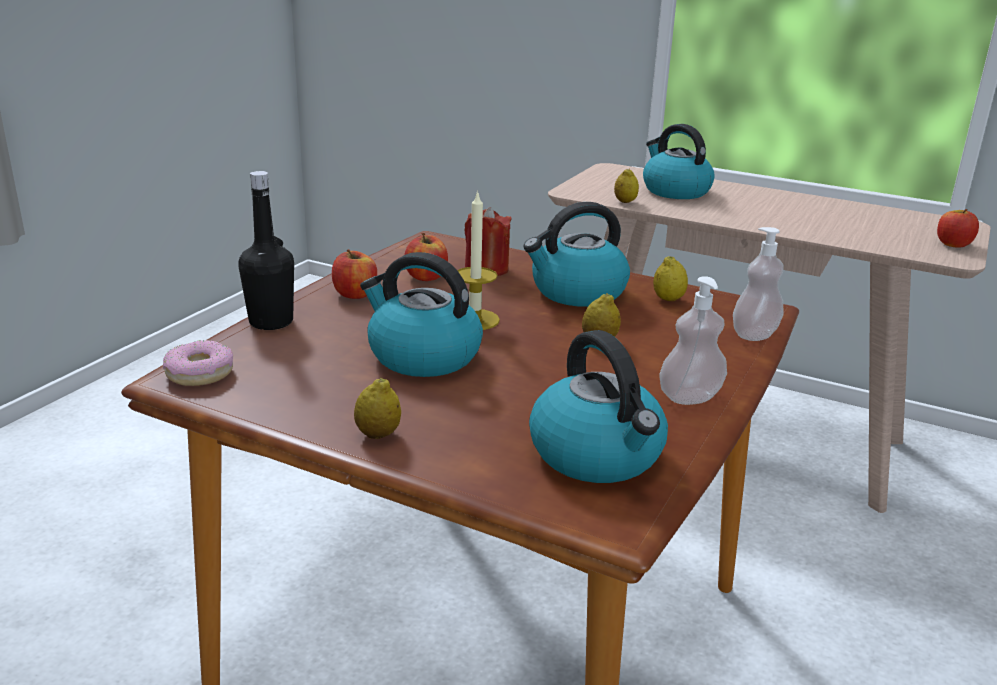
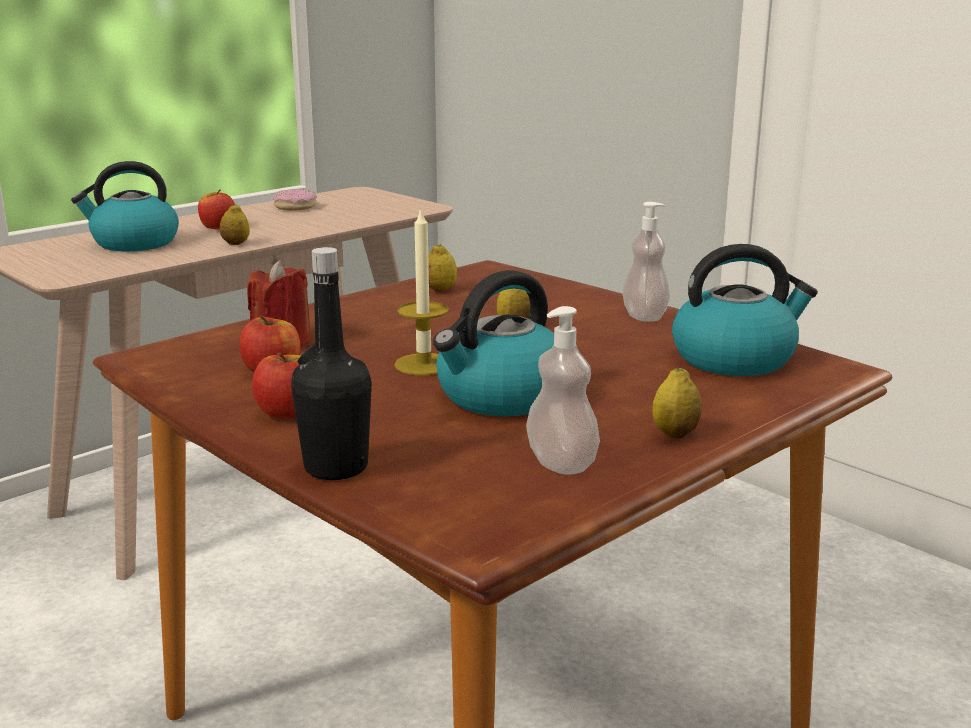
camera: 70 degrees left, 5 degrees down
(199, 373) = (472, 521): donut -> donut (295, 207)
(577, 292) = (390, 316): kettle -> none
(625, 202) = (136, 265): lemon -> lemon (235, 244)
(754, 334) = (538, 279): soap dispenser -> soap dispenser (561, 463)
(953, 244) = (398, 202): apple -> apple (218, 227)

